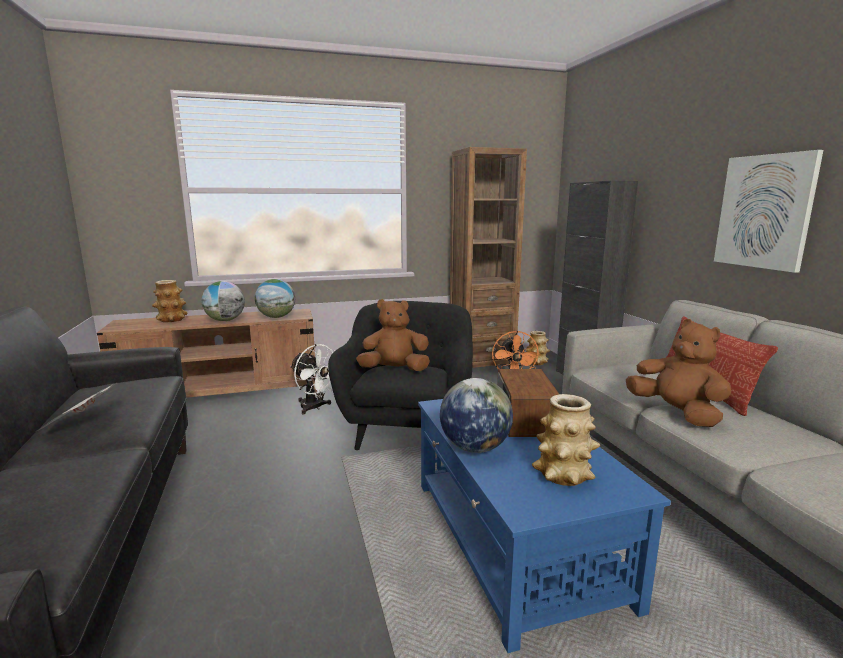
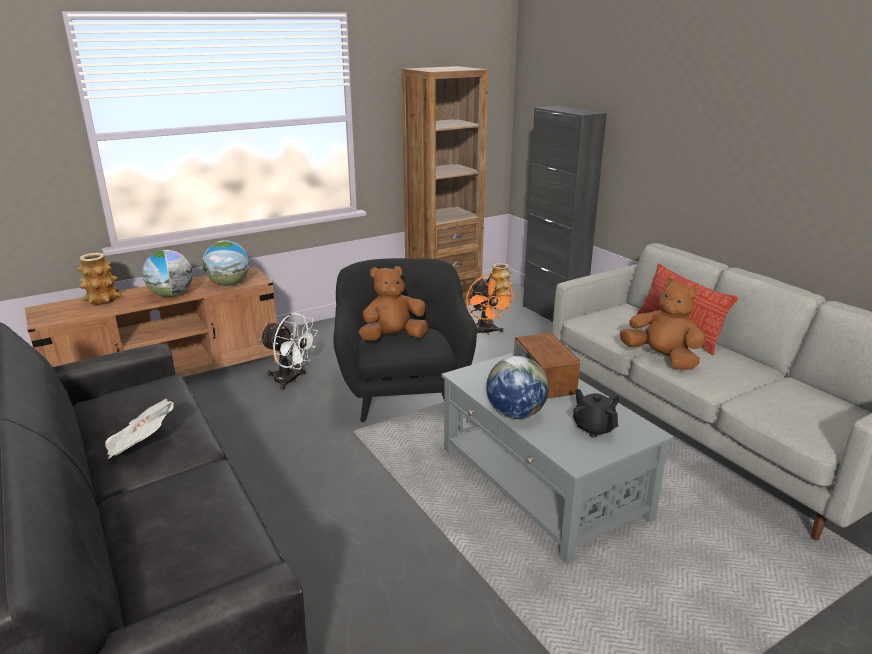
camera: 15 degrees left, 10 degrees up
(514, 541) = (542, 483): blue coffee table -> grey coffee table
(563, 475) = (593, 428): vase -> black teapot
(764, 211) = (725, 164): picture -> none

